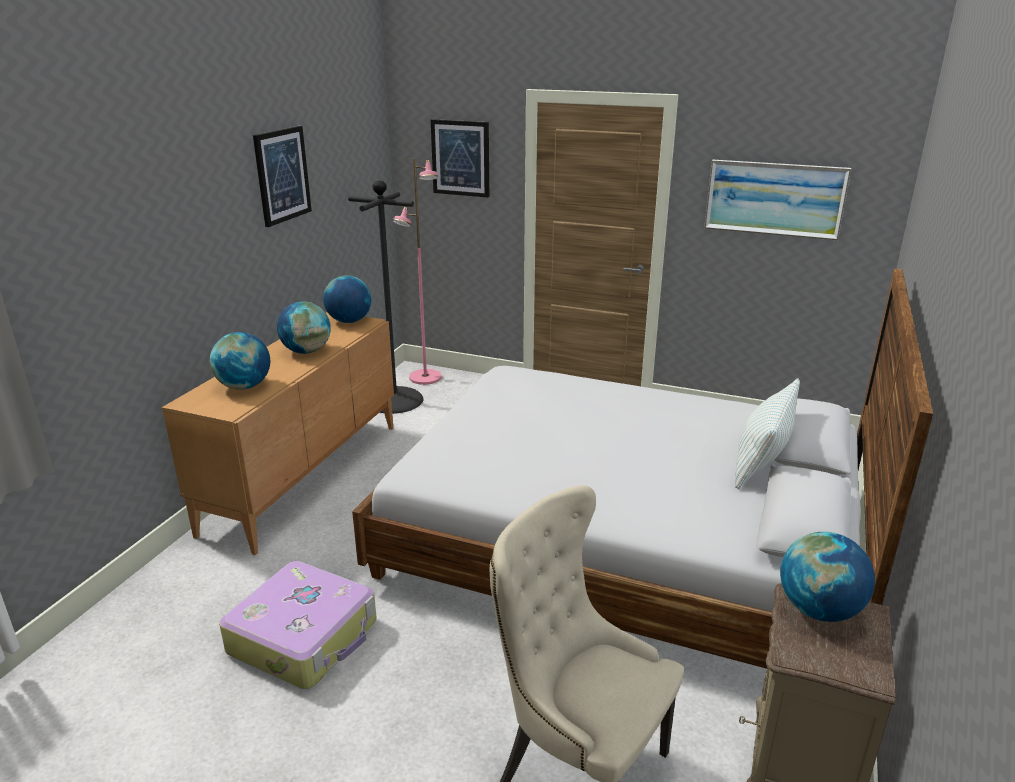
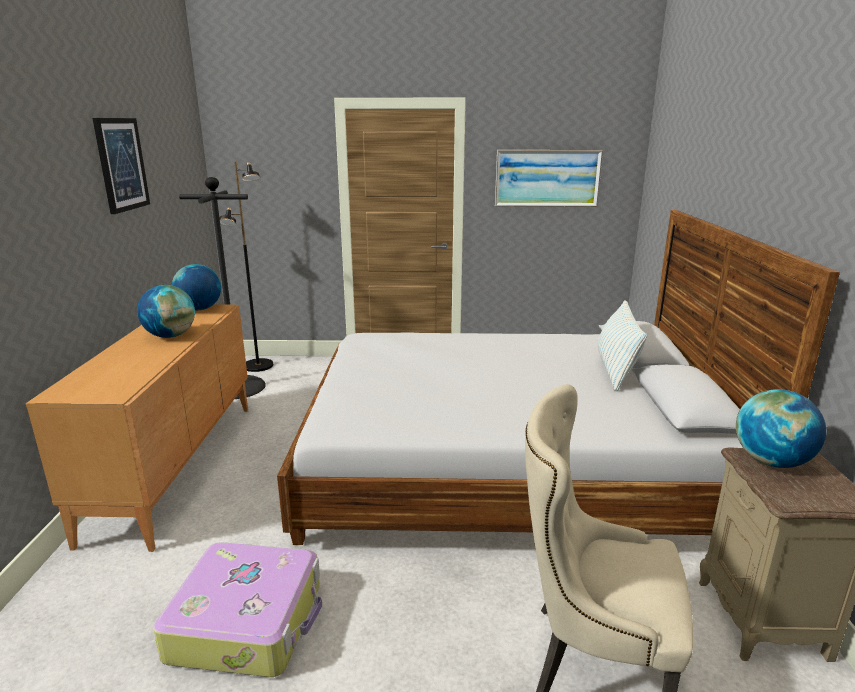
camera: 20 degrees left, 5 degrees down
(244, 386) = (119, 372): globe -> none
(425, 378) = (258, 366): pink floor lamp -> black floor lamp
(460, 158) = (276, 162): picture -> none

